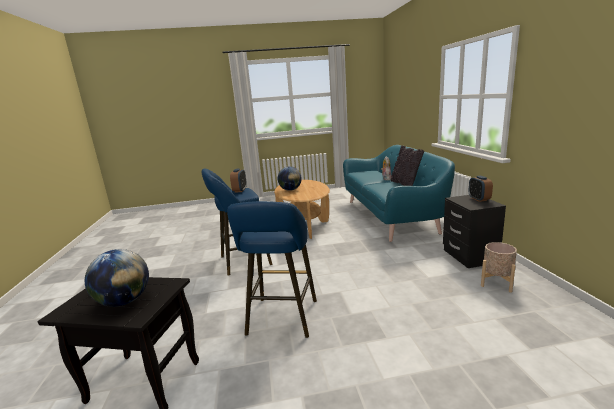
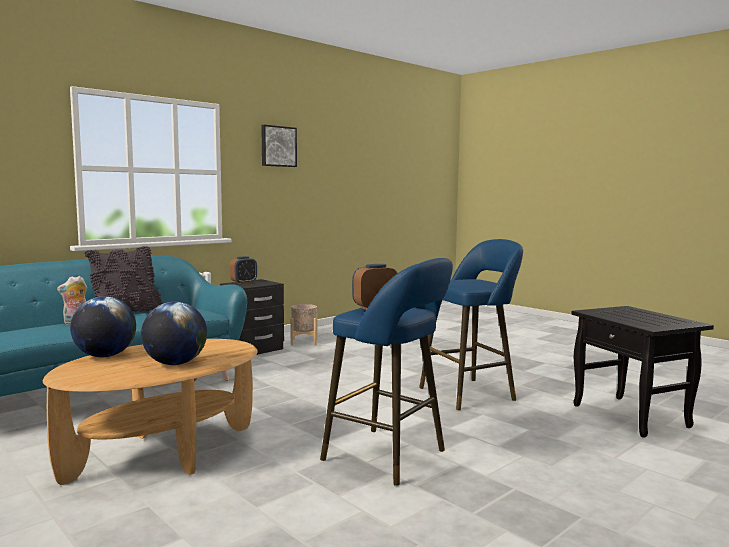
camera: 125 degrees left, 10 degrees down
(124, 301) = (634, 314): globe -> globe (105, 356)
(577, 56) = (278, 146): none -> picture

